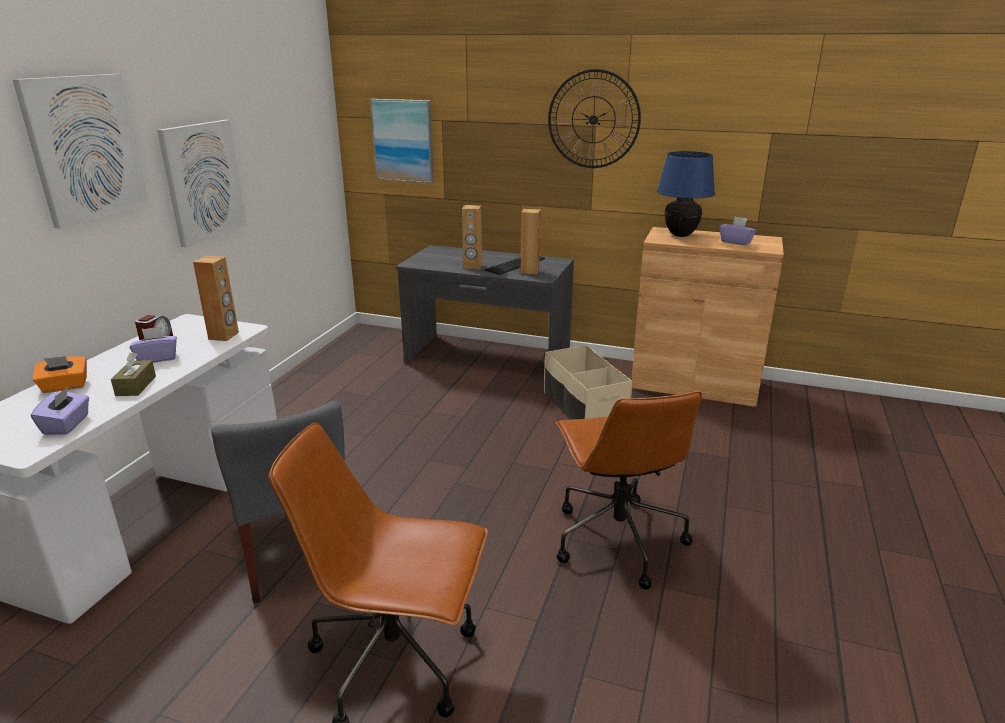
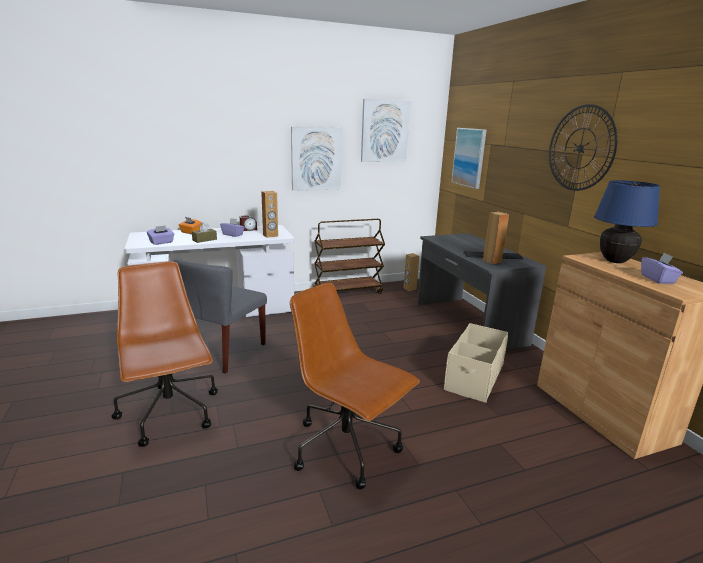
camera: 50 degrees right, 5 degrees down
(85, 148) = (244, 129): picture -> picture (384, 131)
(295, 386) = (347, 292): none -> brown cart
(473, 266) = (463, 248): brown speaker -> brown speaker (409, 289)
(616, 538) = (347, 448): brown office chair -> brown office chair turned 90 degrees clockwise

